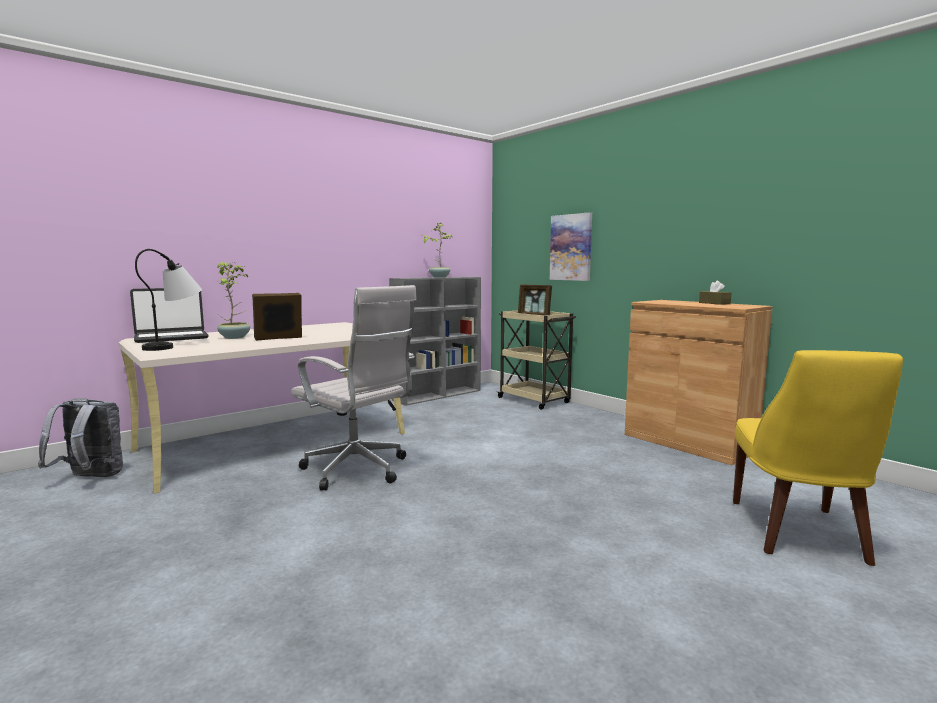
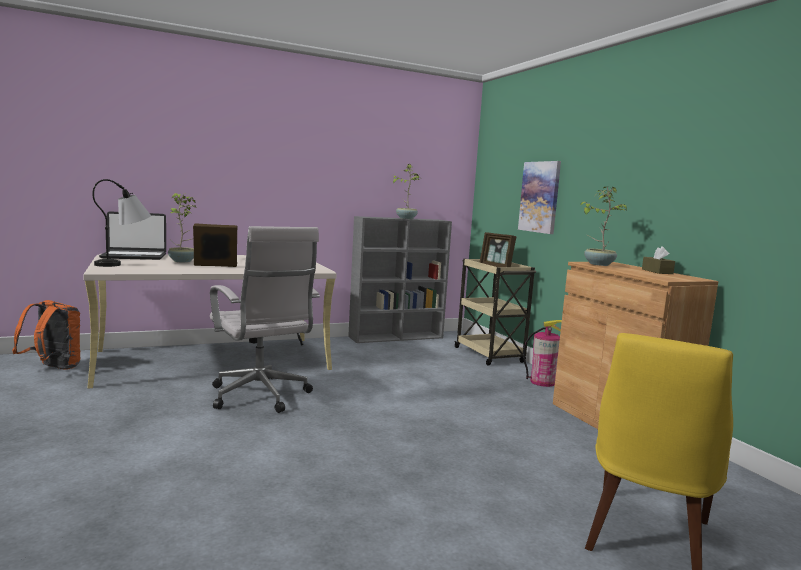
camera: 15 degrees right, 0 degrees up
(90, 478) = (53, 368): grey backpack -> orange backpack
(599, 417) = (542, 382): none -> fire extinguisher
(659, 302) = (598, 264): none -> potted plant

